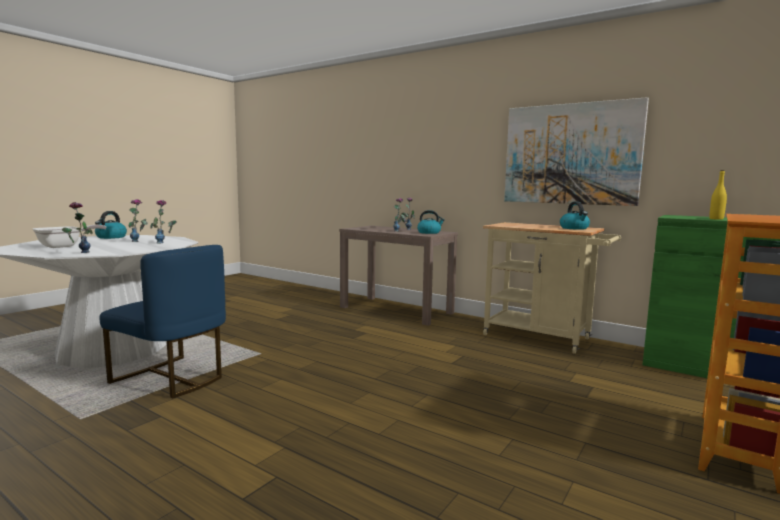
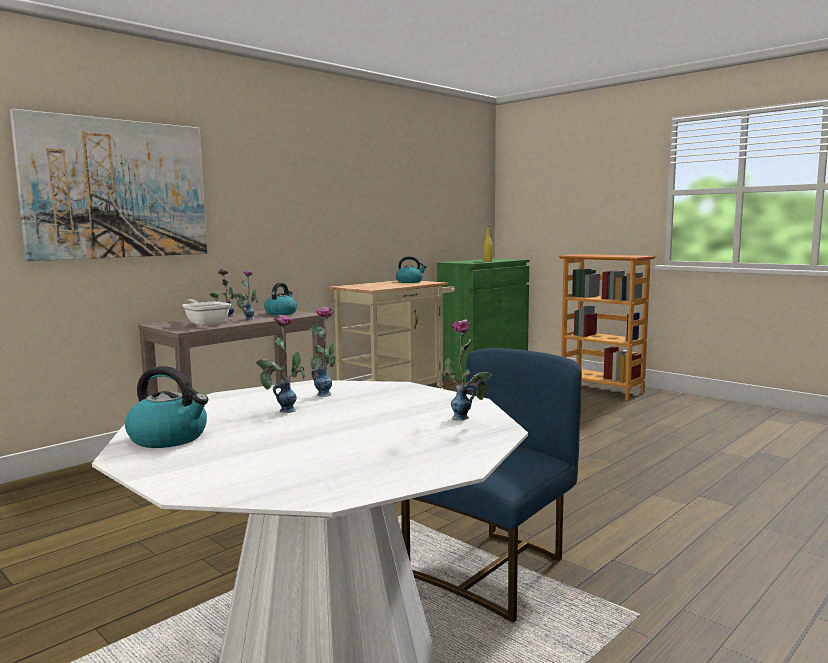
camera: 80 degrees left, 0 degrees up
(64, 246) = (351, 447): frying pan -> frying pan (206, 324)
(570, 154) = (374, 210): picture -> picture (117, 189)

